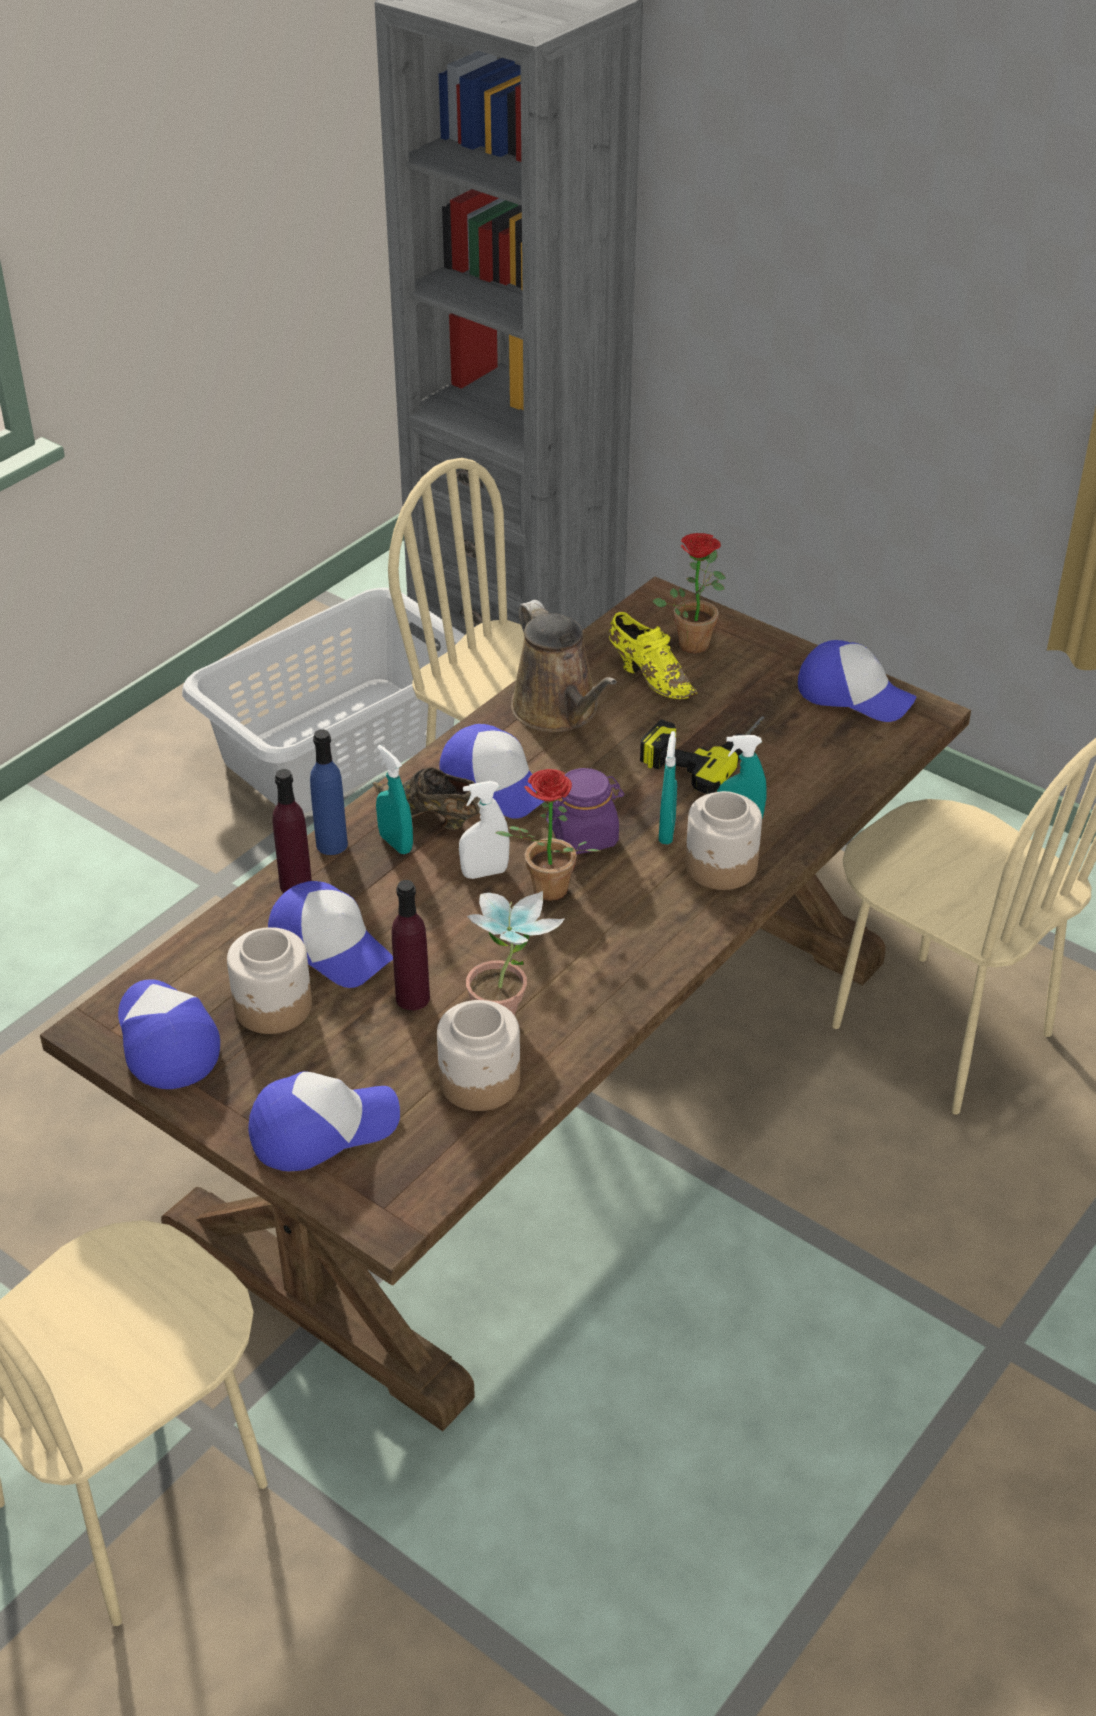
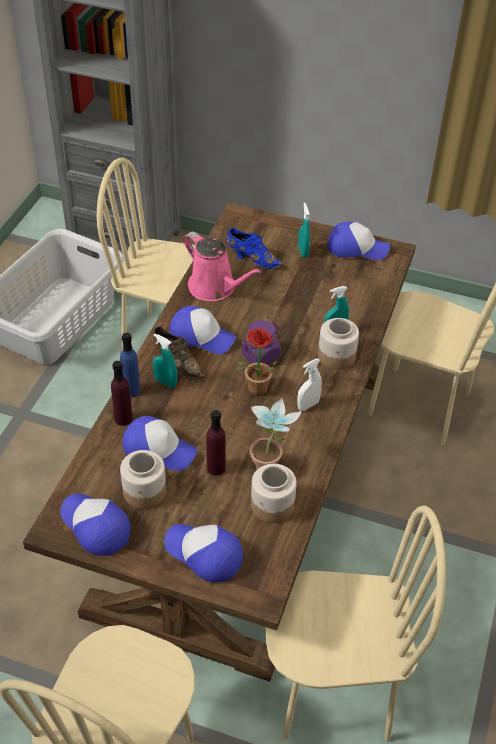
camera: 20 degrees left, 5 degrees up
(322, 1128) = (204, 554): cap -> cap turned 105 degrees counterclockwise
(431, 818) = (177, 363): brown shoe -> brown shoe turned 150 degrees counterclockwise
(484, 873) = (220, 388): white spray bottle -> white spray bottle (308, 405)
(548, 1483) = (333, 692): none -> beige chair
(559, 711) = (215, 288): brown watering can -> pink watering can
(649, 676) = (252, 259): yellow shoe -> blue shoe
(667, 832) = (301, 343): turquoise spray bottle -> turquoise spray bottle (303, 252)
(693, 640) = (265, 234): potted plant -> none
(702, 750) = (297, 294): power drill -> none

